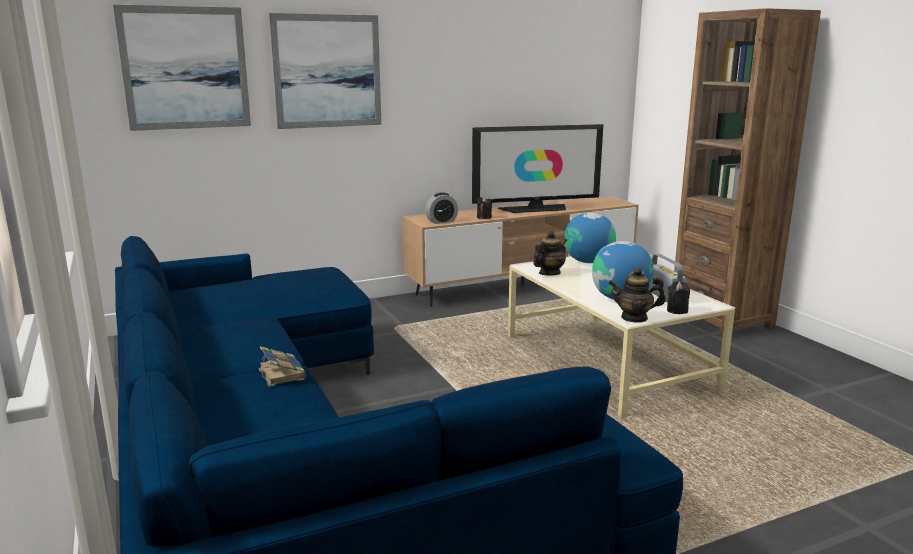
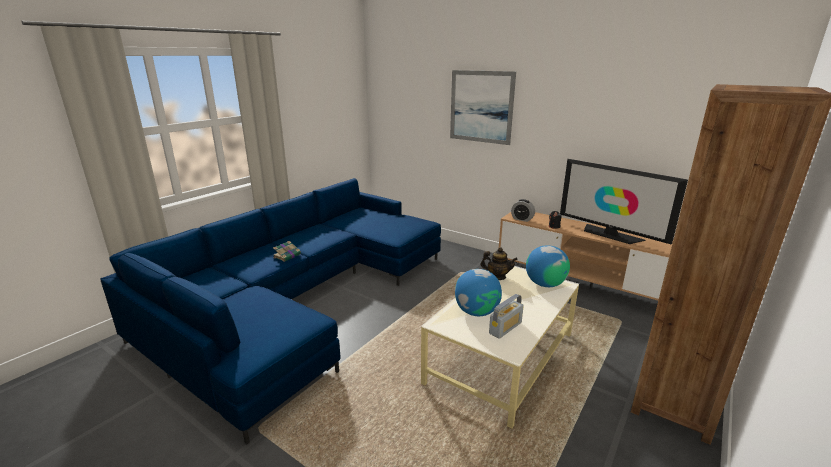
camera: 60 degrees right, 5 degrees up
(185, 68) = (413, 99): picture -> none
(634, 318) = (442, 324): teapot -> none
(677, 310) = (477, 339): black candle -> none

